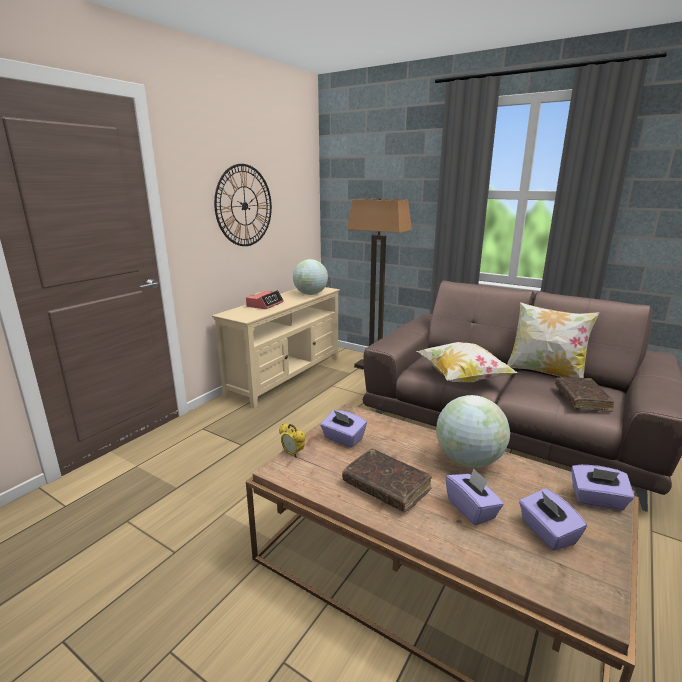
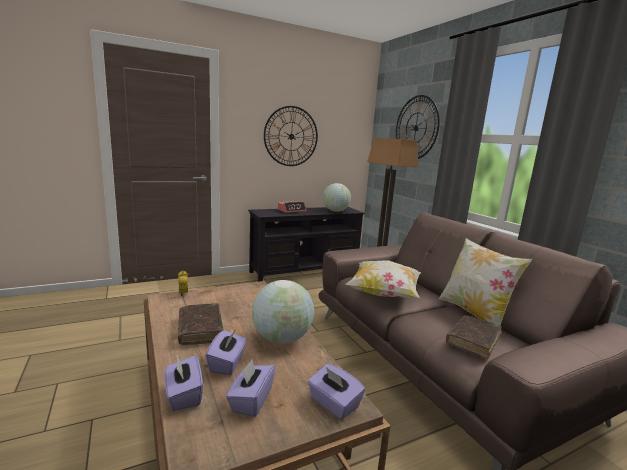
camera: 30 degrees right, 5 degrees down
(285, 376) = (304, 271): beige tv stand -> black tv stand
(343, 439) = (224, 297): purple tissue box -> purple tissue box (183, 395)
(390, 183) = (416, 128): none -> wall clock

